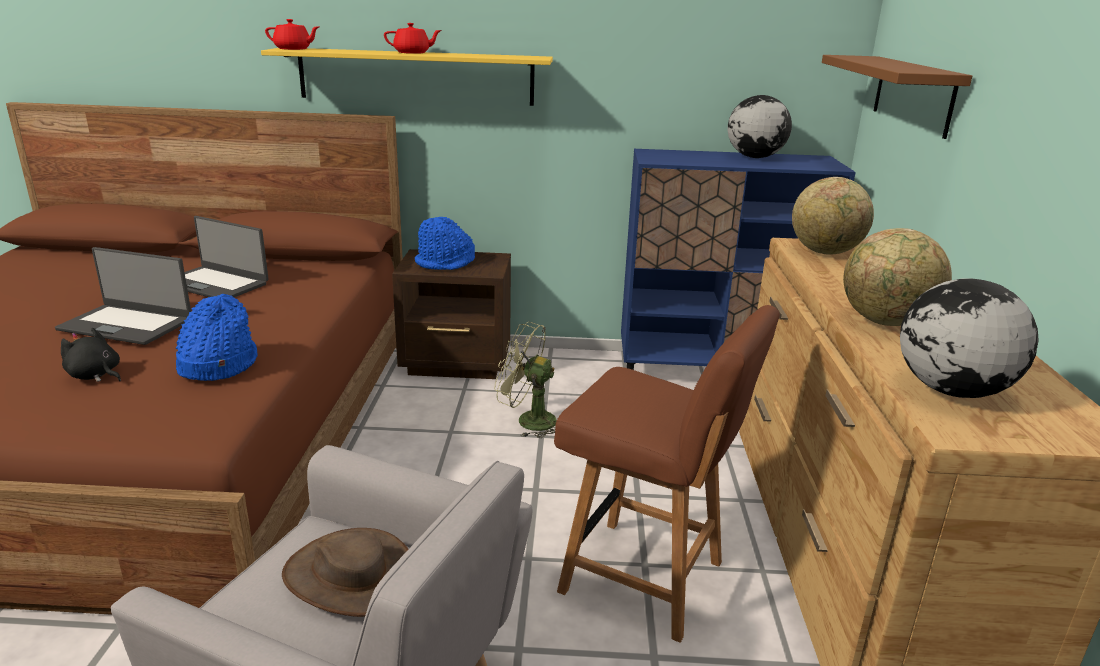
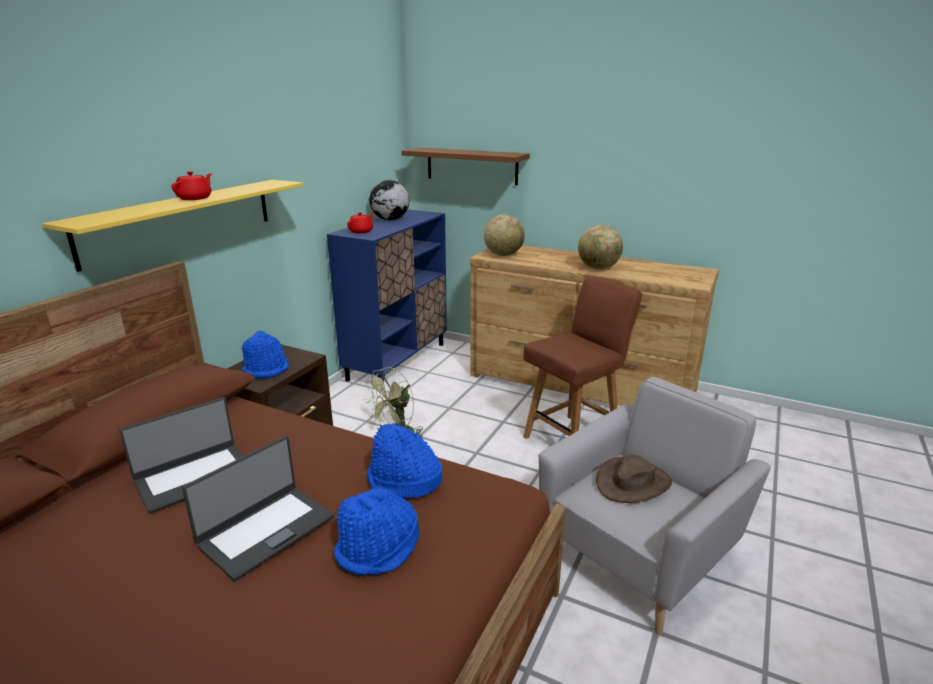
camera: 65 degrees left, 0 degrees up
(95, 375) = (378, 548): black plush toy -> blue hat
(293, 49) = (88, 220): red teapot -> red teapot (361, 231)
(950, 390) = (665, 277): globe -> none

